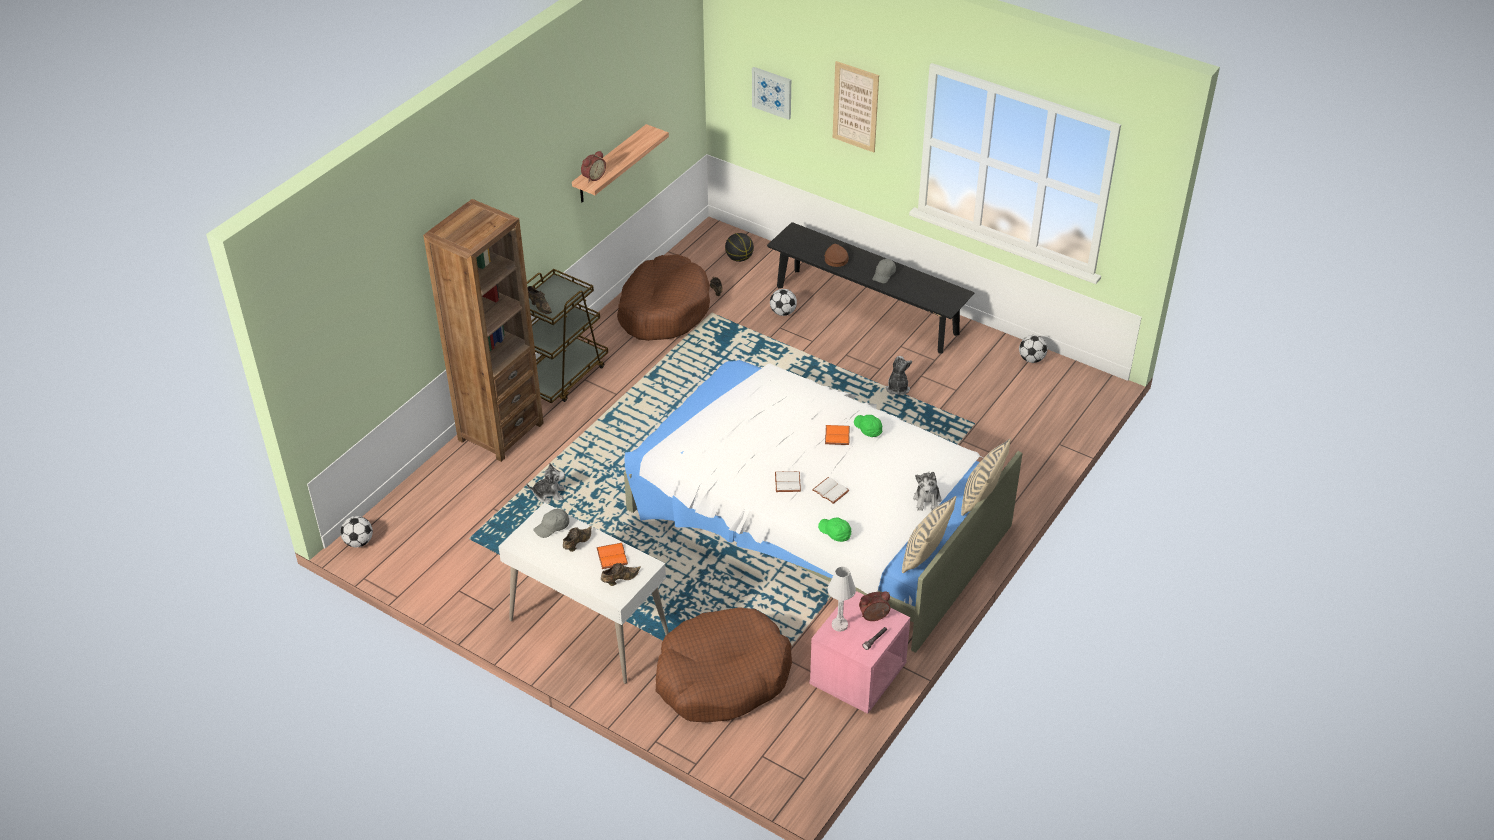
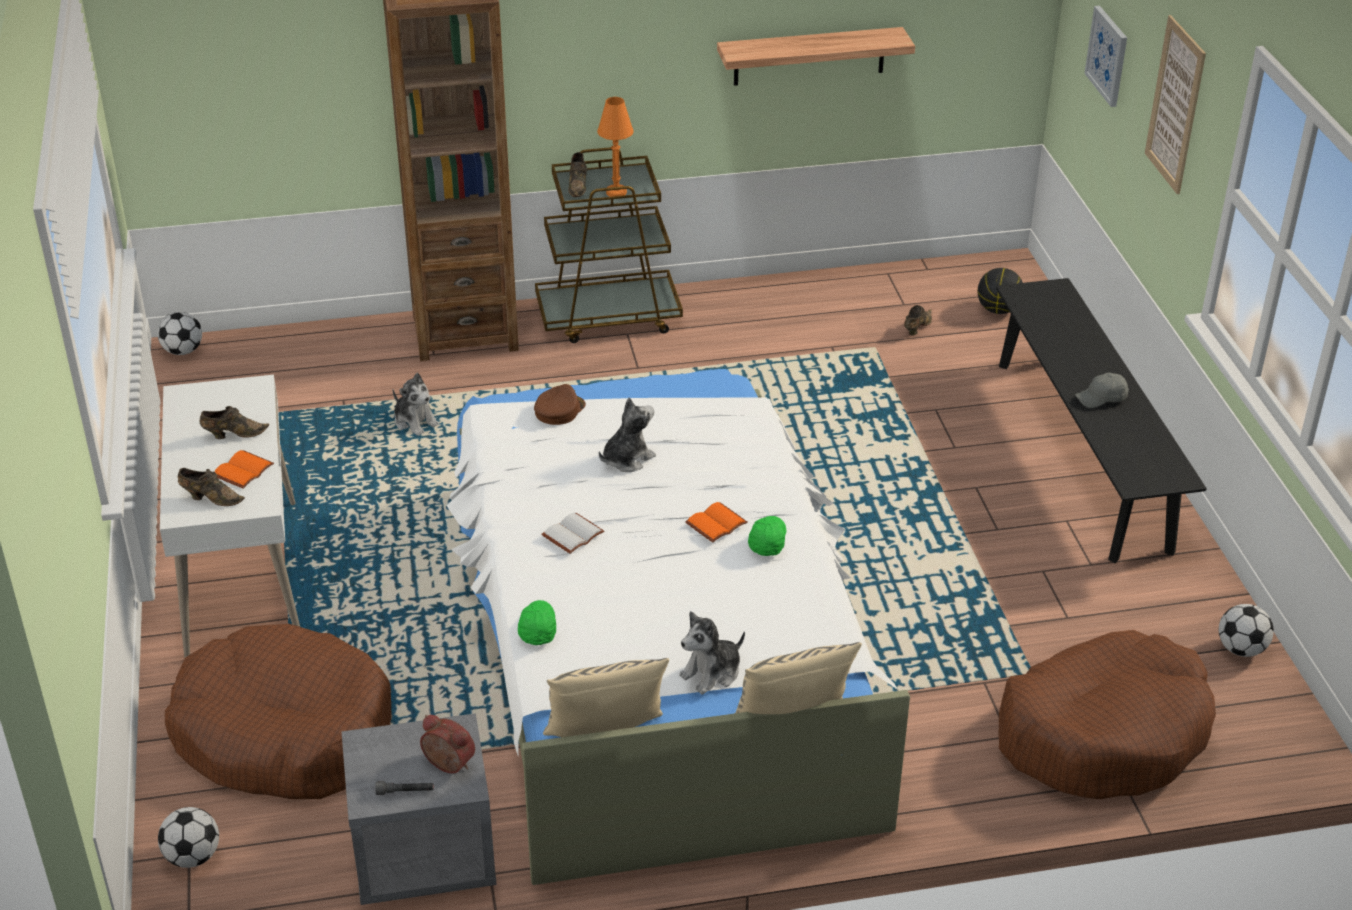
camera: 45 degrees right, 5 degrees down
(552, 527) = (239, 403): grey cap -> none
(564, 298) = (616, 192): none -> orange table lamp
(593, 177) = (748, 48): alarm clock -> none
(663, 310) = (823, 314): brown dog bed -> brown dog bed (1103, 734)
(783, 312) = (964, 396): football -> football (193, 857)
(831, 491) = (610, 579): white book -> none
(835, 258) = (1063, 346): brown cap -> brown cap (559, 410)
(839, 625) = (394, 742): white table lamp -> none
(857, 677) = (423, 856): pink nightstand -> grey nightstand
(897, 388) = (987, 565): plush toy -> plush toy (627, 459)

